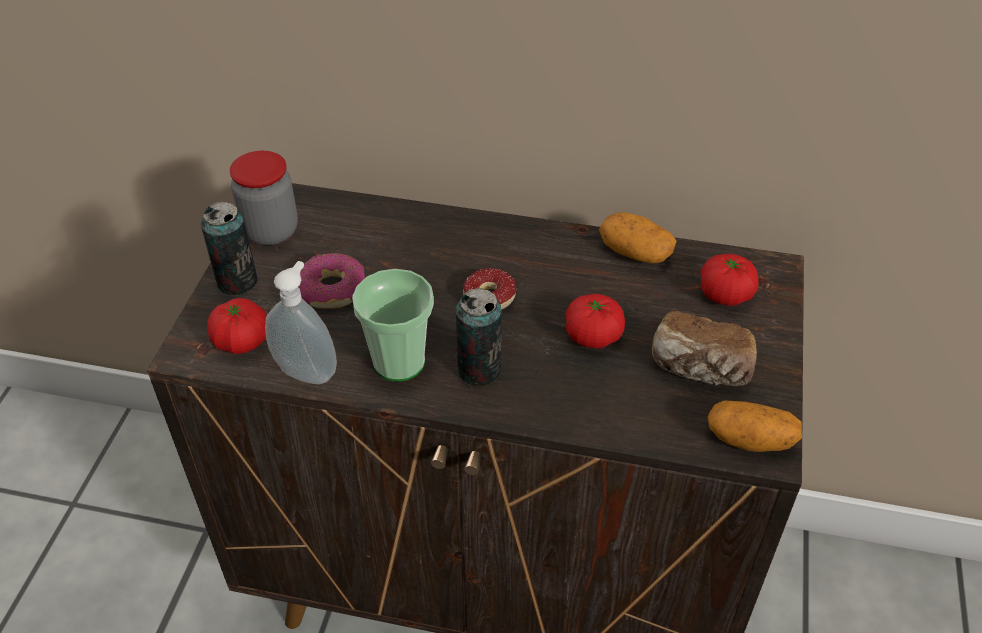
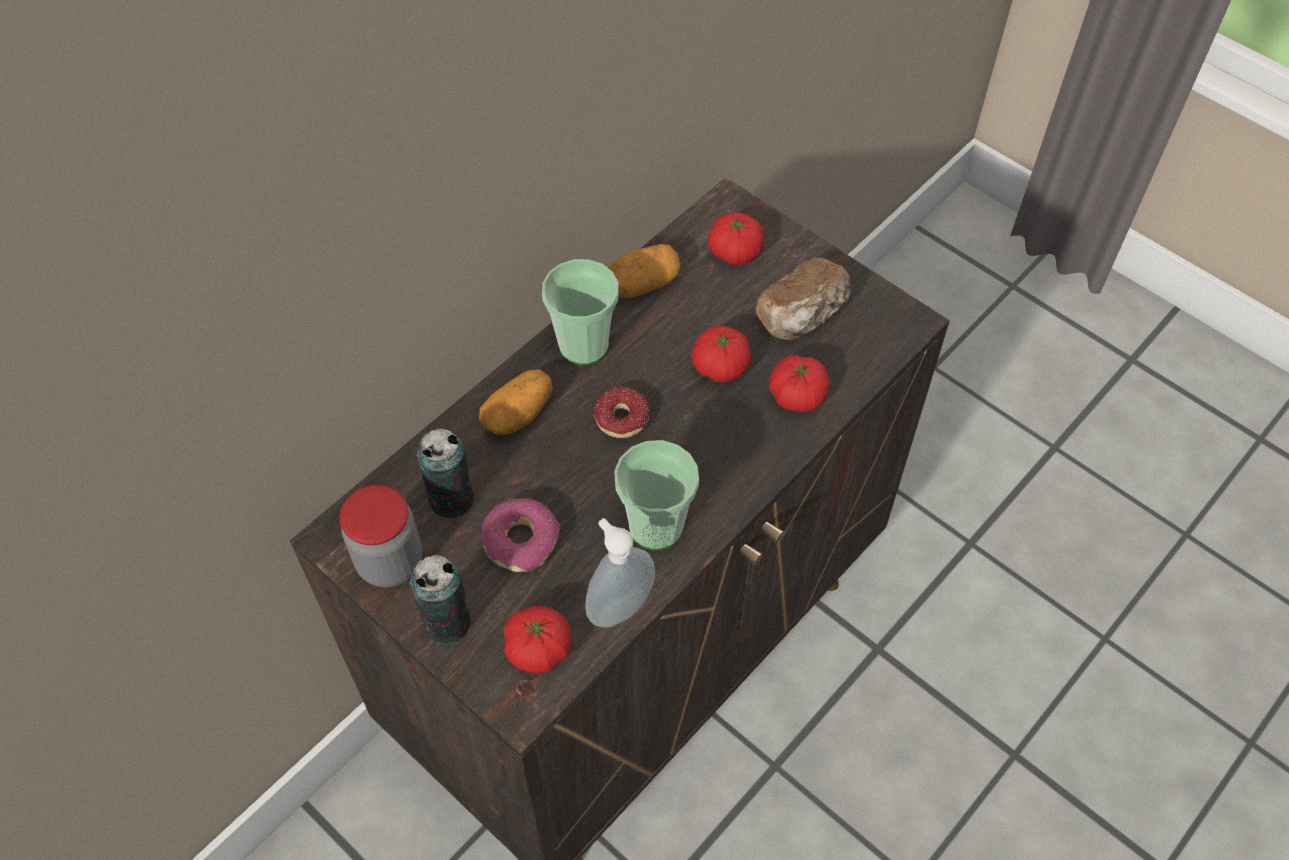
camera: 60 degrees left, 10 degrees up
(479, 370) = (705, 469): can -> can (451, 499)
(543, 245) = (583, 345): none -> cup
(606, 400) = (797, 396): none -> tomato
(750, 439) = (893, 326): potato -> potato (518, 414)

